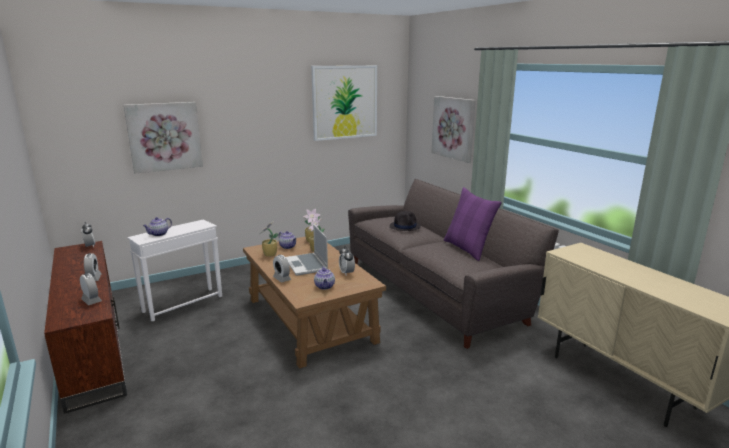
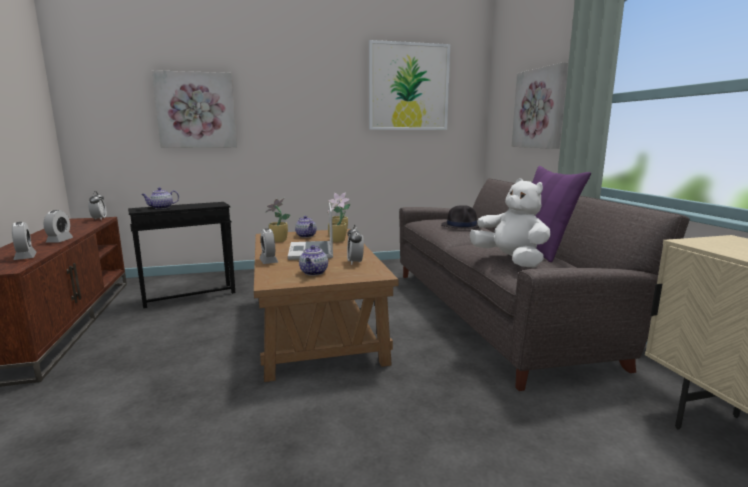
camera: 15 degrees right, 5 degrees down
(182, 304) = (189, 295): white side table -> black side table
(453, 262) = (510, 260): none -> white plush toy

